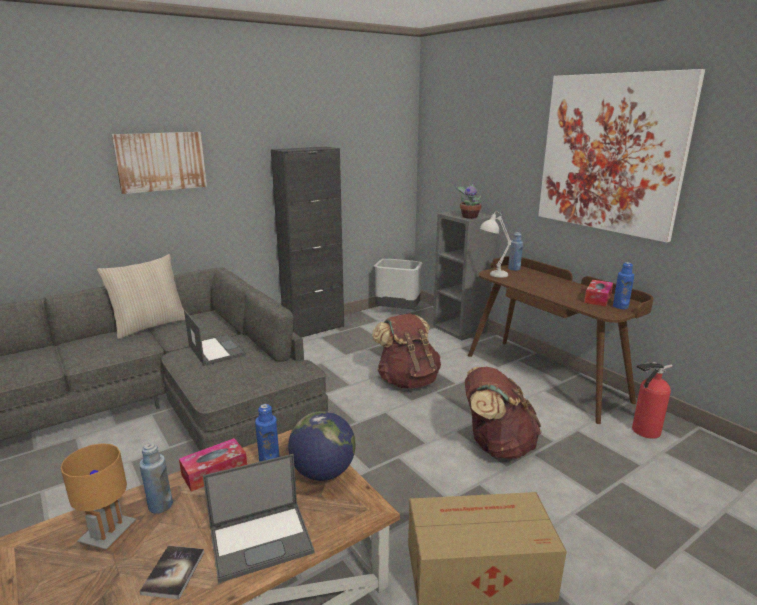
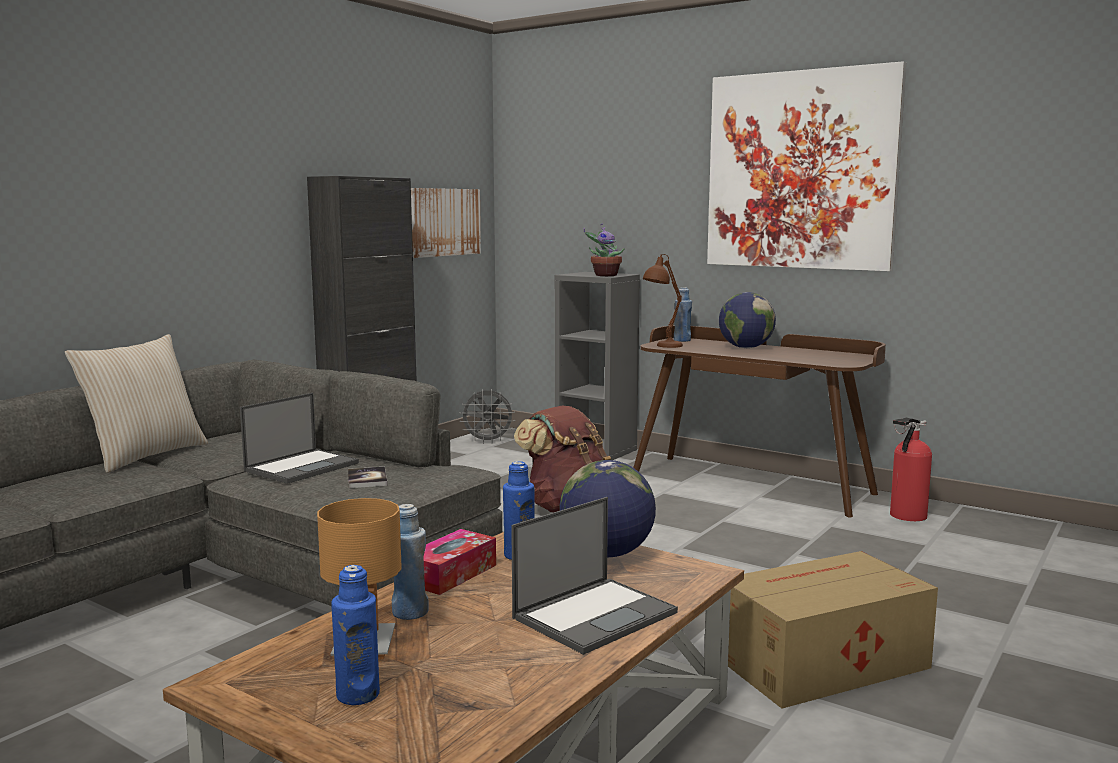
camera: 20 degrees left, 10 degrees down
(161, 161) = (150, 183): picture -> picture (444, 222)
(173, 572) = (510, 658): book -> book (367, 479)
(216, 350) = (302, 466): laptop -> laptop turned 90 degrees clockwise
(398, 311) = (488, 441): grey trash can -> grey fan
(492, 275) = (661, 346): white table lamp -> brown table lamp
(496, 446) = (746, 553): brown backpack -> none
(552, 283) = (745, 347): none -> globe
(598, 298) = (815, 354): tissue box -> none
(620, 306) = (849, 358): blue bottle -> blue bottle (358, 694)

